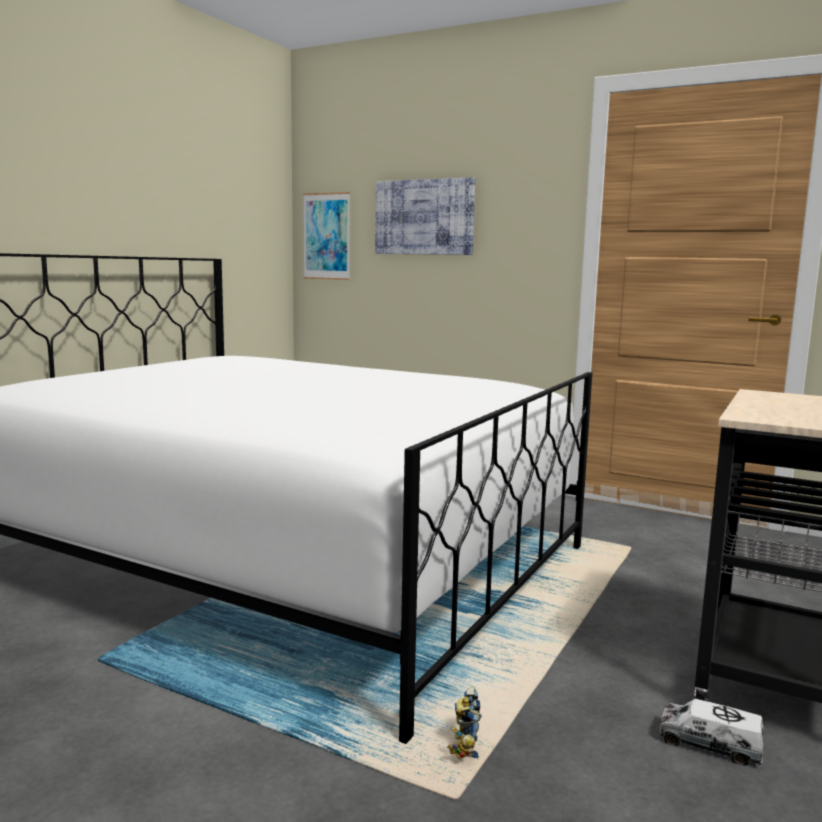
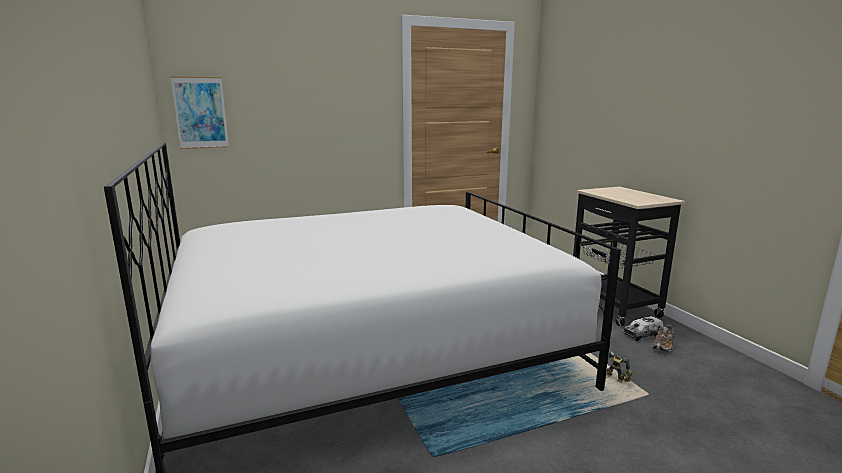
camera: 50 degrees left, 5 degrees up
(424, 217) = (292, 98): picture -> none
(702, 781) = (663, 346): none -> shoe

